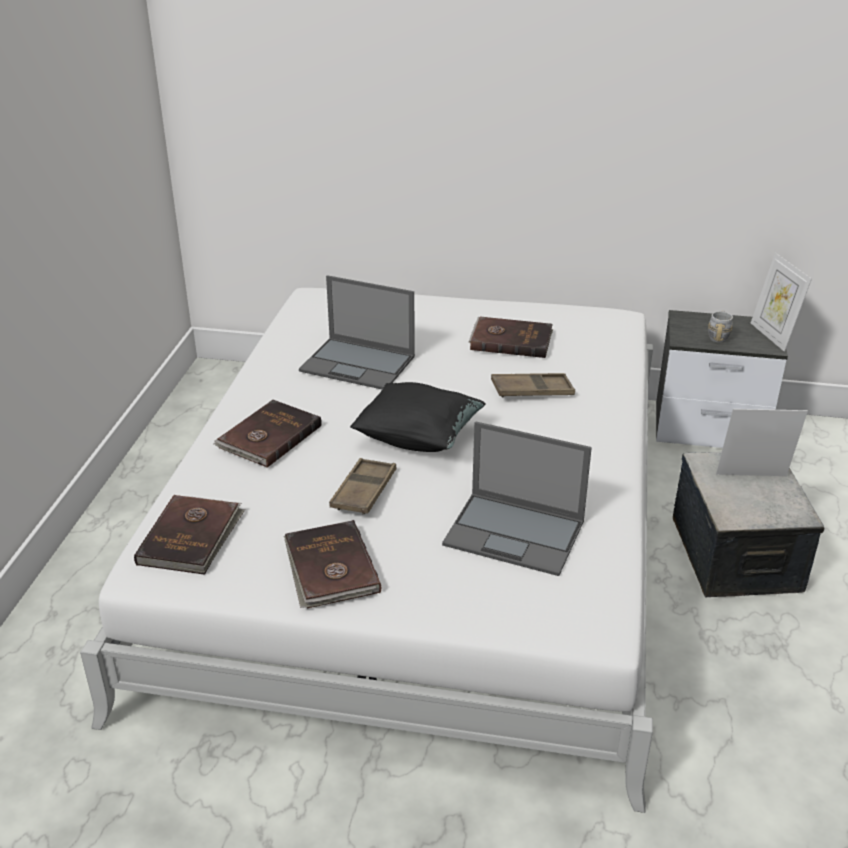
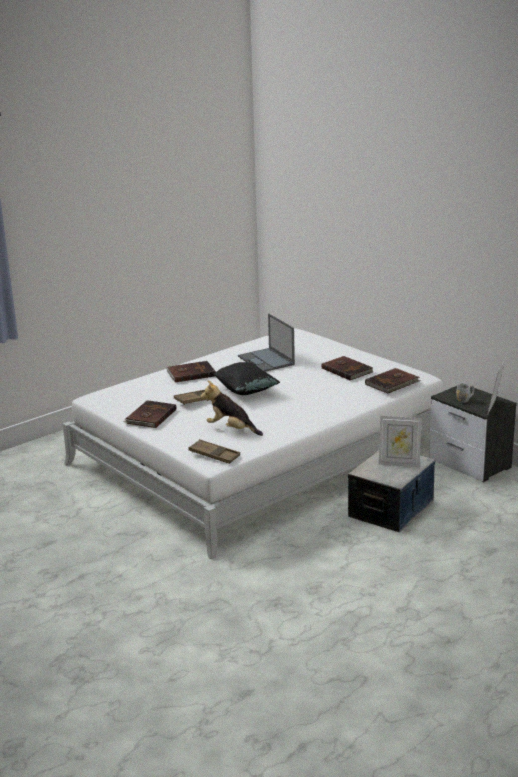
camera: 40 degrees right, 10 degrees down
(191, 537) = (120, 394): brown book -> brown book (392, 383)
(516, 533) = (231, 429): laptop -> plush toy
(532, 390) = (322, 390): brown tray -> brown tray (214, 455)
(752, 479) = (399, 464): picture frame -> picture frame turned 150 degrees clockwise

